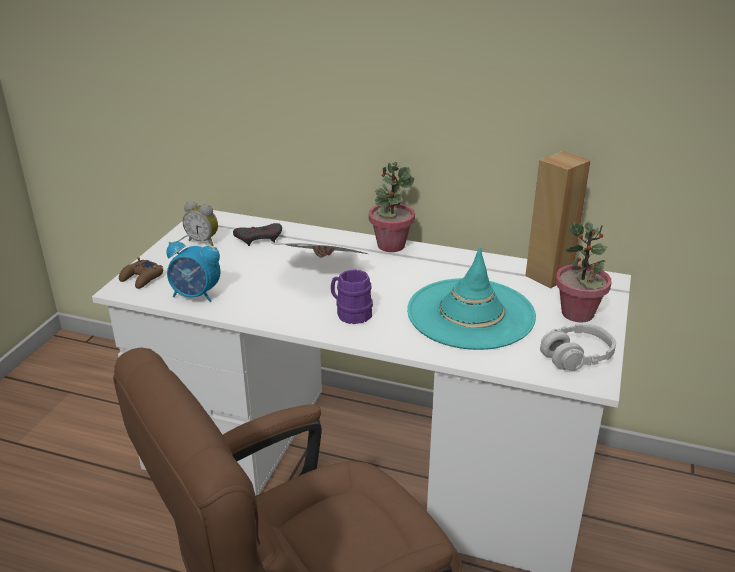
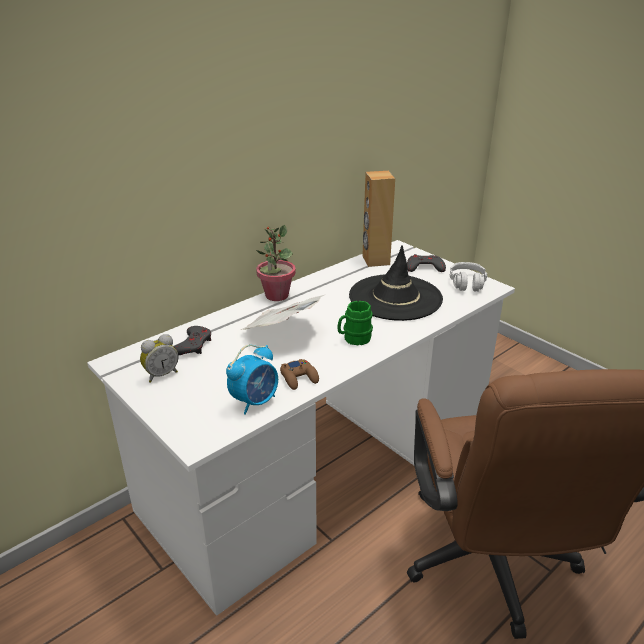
camera: 60 degrees left, 0 degrees up
(142, 278) = (189, 426): brown game controller -> brown game controller (299, 378)
(350, 313) = (354, 339): purple mug -> green mug
(470, 314) = (395, 297): turquoise hat -> black hat
(578, 314) = (424, 267): potted plant -> grey game controller

